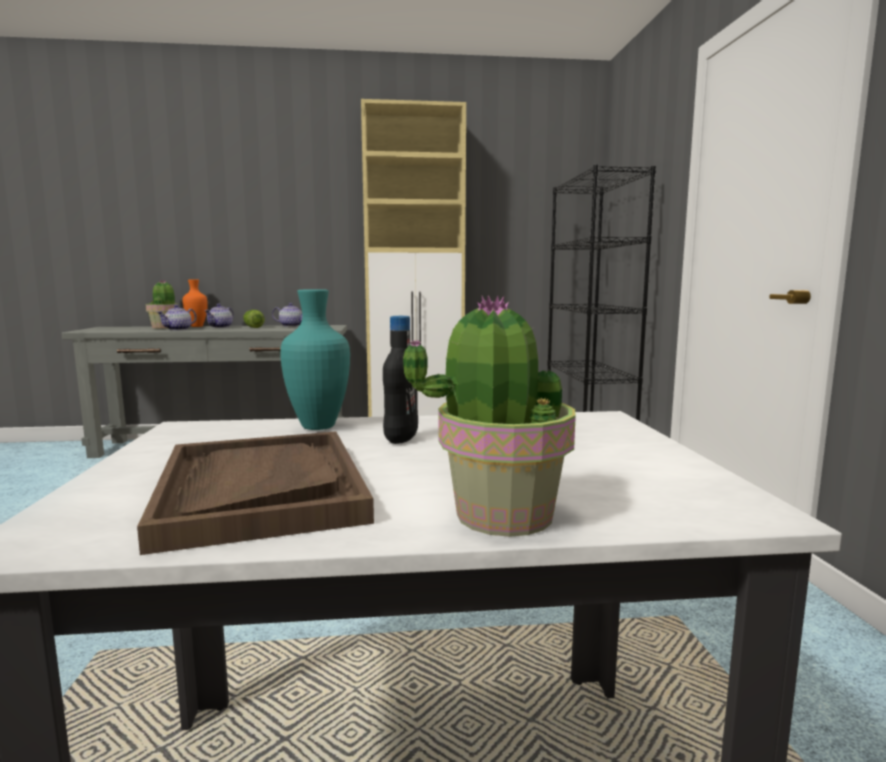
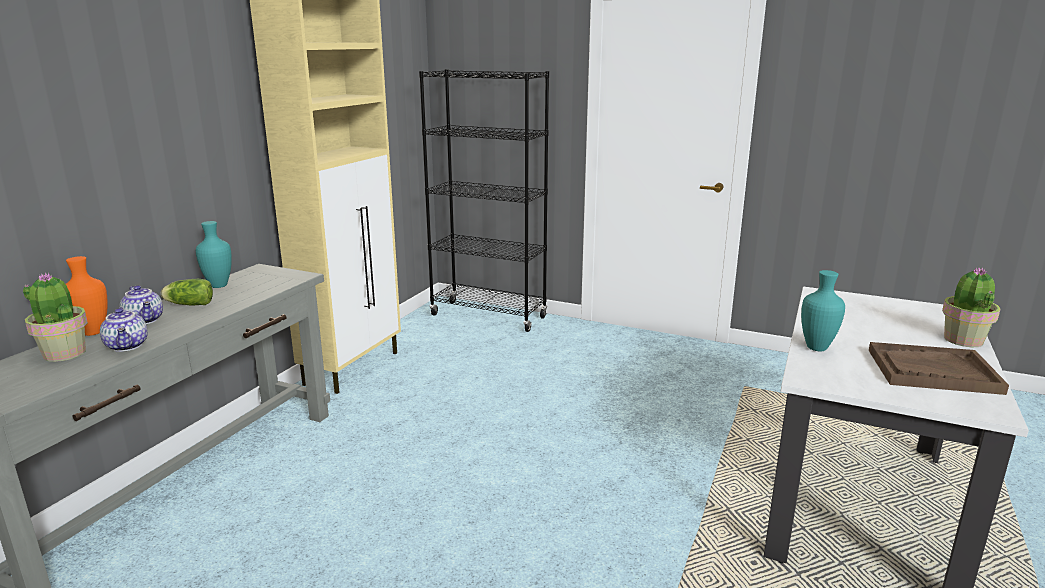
camera: 60 degrees left, 10 degrees up
(291, 326) = (217, 286): teapot -> turquoise vase
(401, 439) = (851, 336): black bottle -> none

